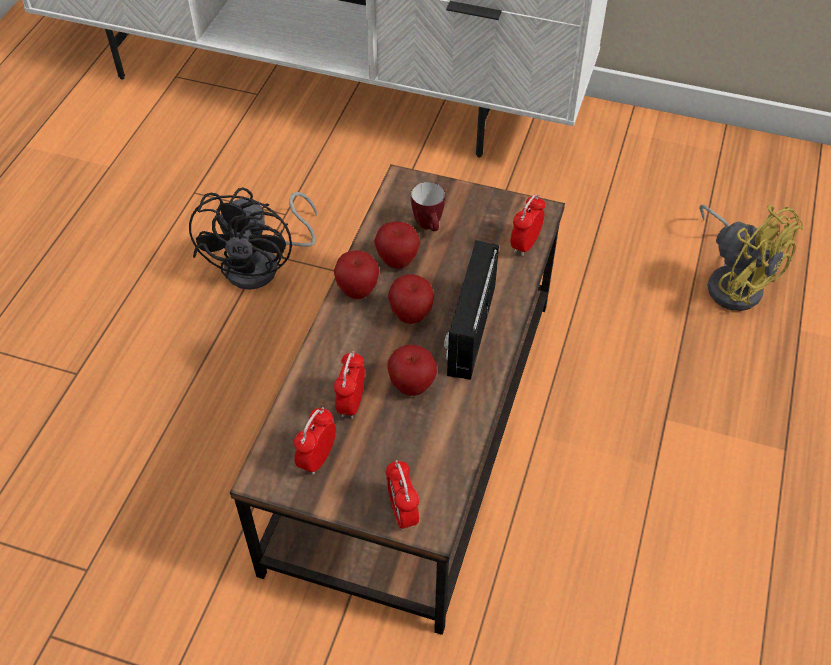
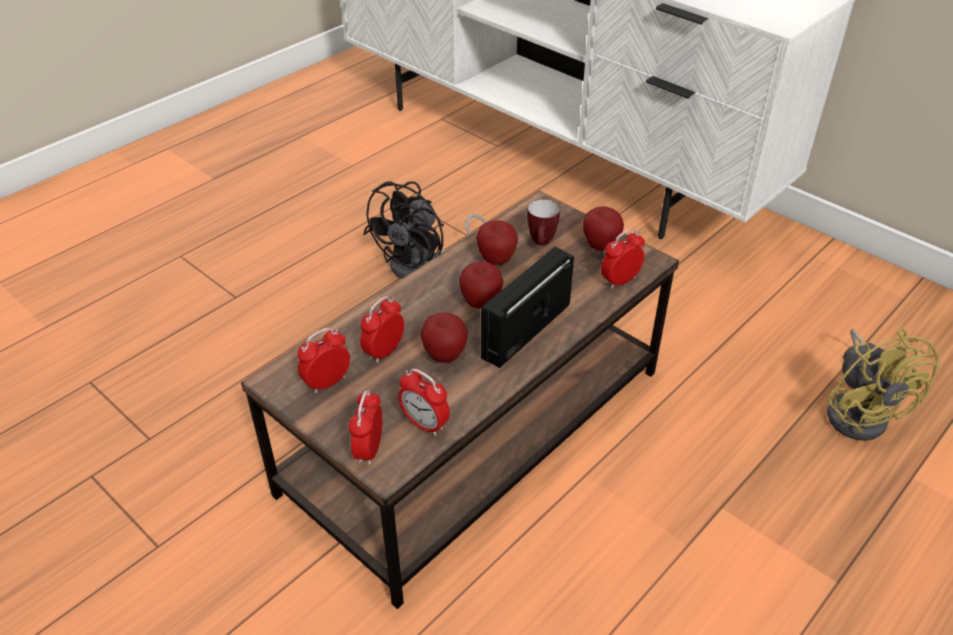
camera: 25 degrees right, 10 degrees down
(358, 291) = (447, 271): apple -> apple (600, 246)
(437, 465) = (425, 424): none -> alarm clock

